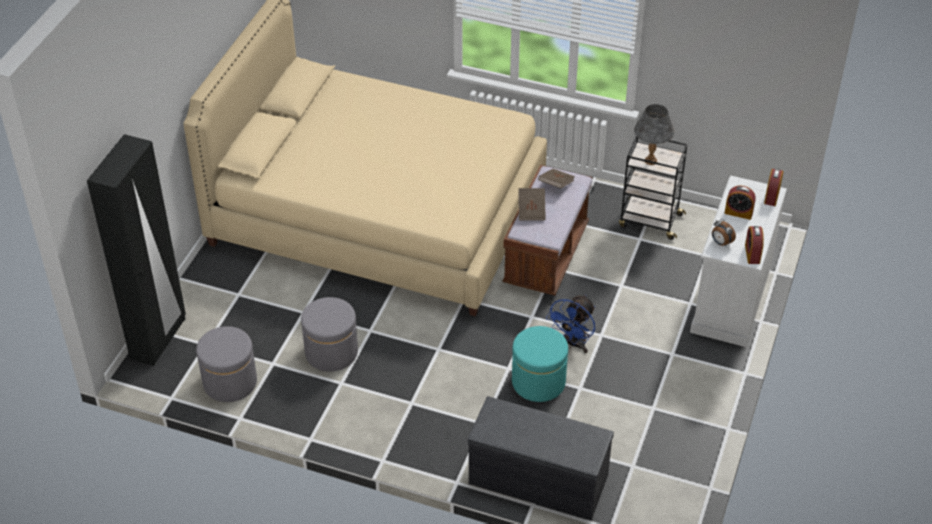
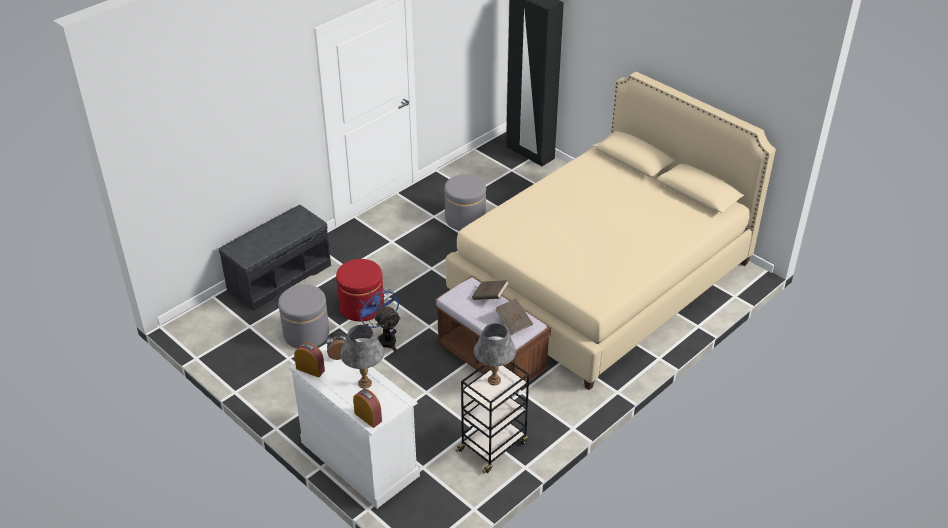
camera: 115 degrees right, 5 degrees down
(230, 382) = (470, 172): grey ottoman -> grey ottoman (306, 334)
(538, 382) = (362, 307): turquoise ottoman -> red ottoman
(738, 213) = (365, 383): alarm clock -> grey table lamp

